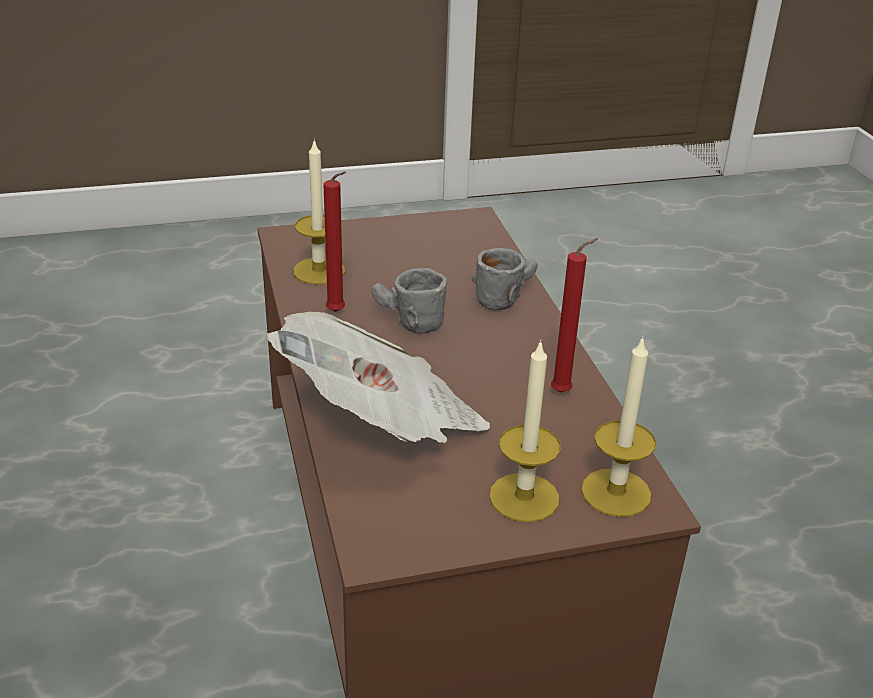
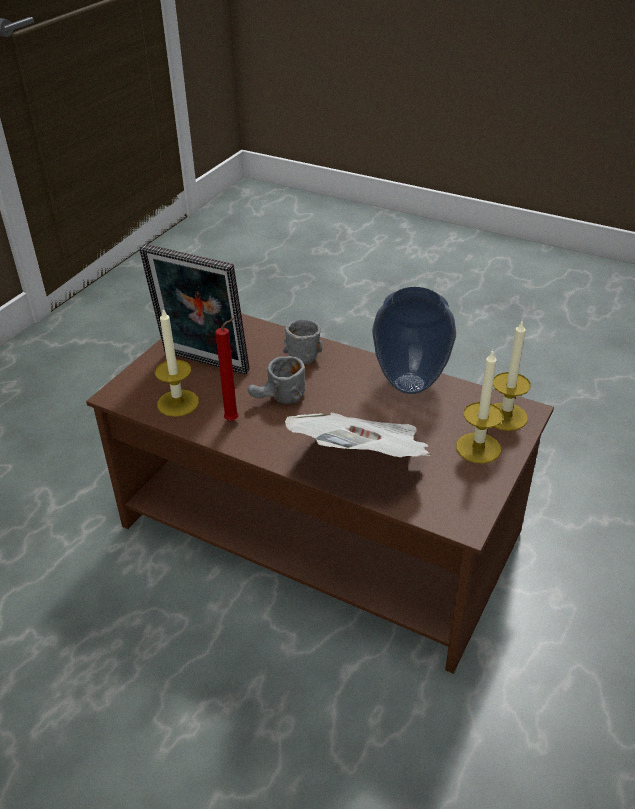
camera: 45 degrees left, 5 degrees up
(394, 254) = (203, 364): none -> picture frame
(564, 392) = (411, 384): red candle -> vase

